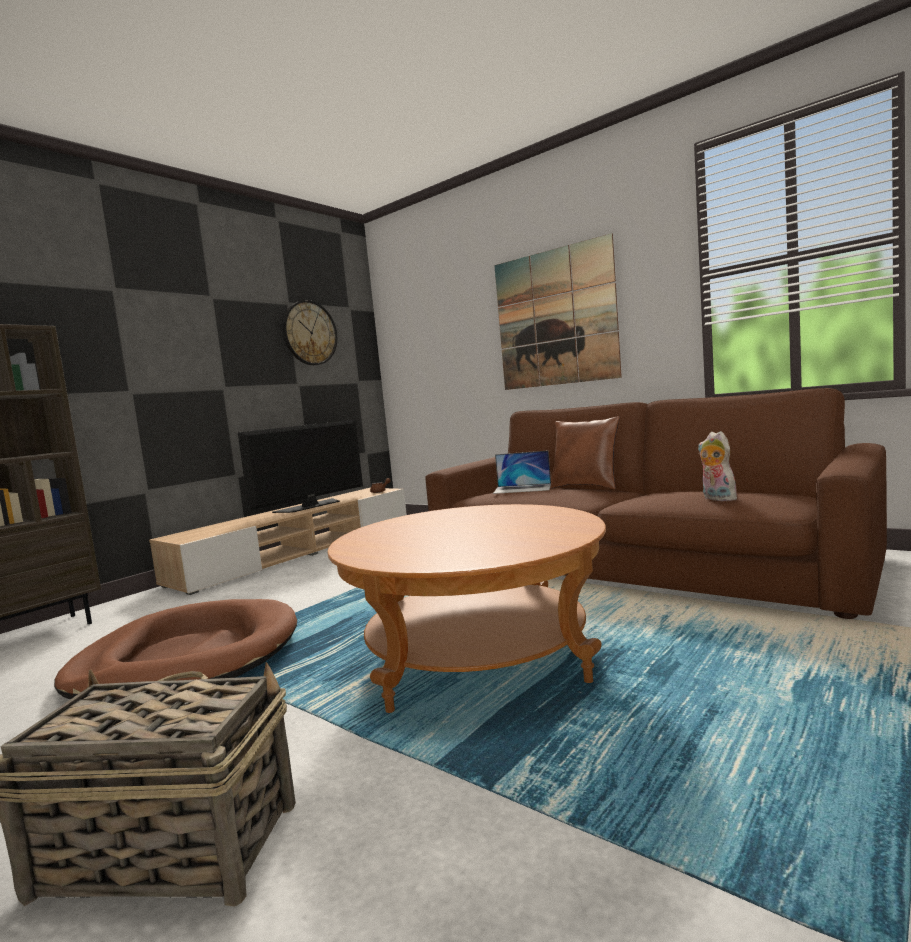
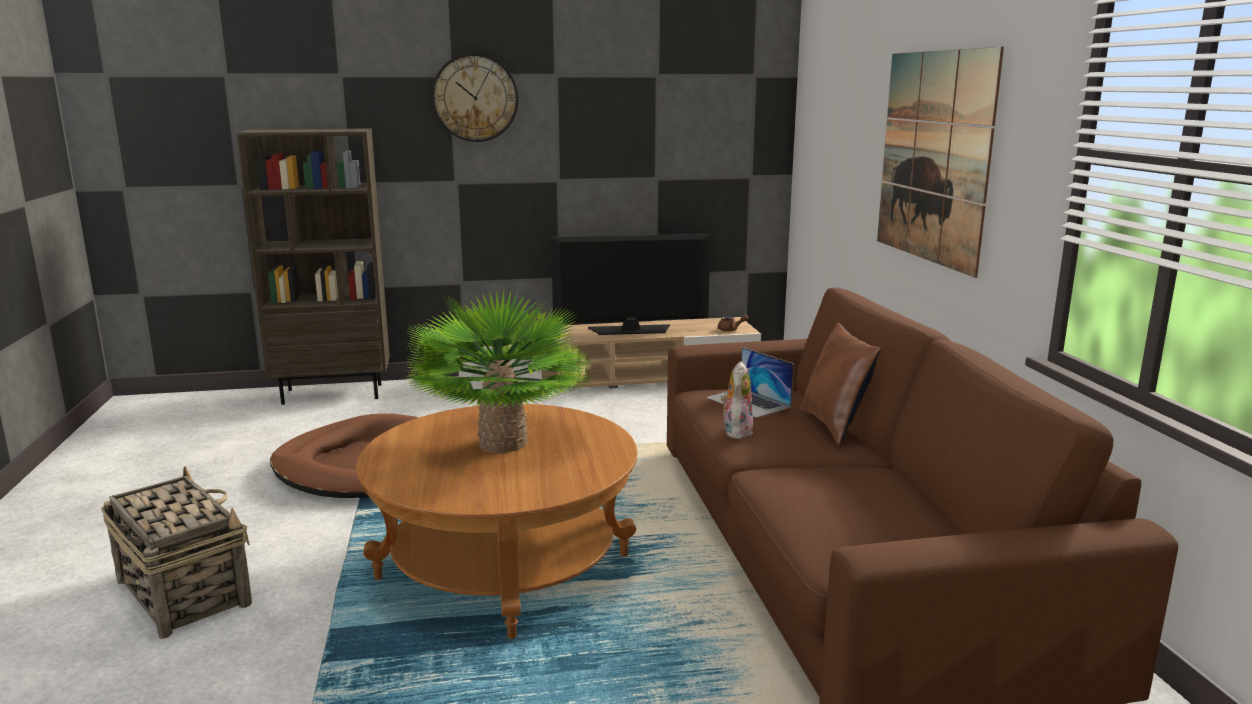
camera: 40 degrees right, 10 degrees up
(309, 333) = (683, 113): wall clock -> wall clock (475, 98)
(456, 528) = (503, 443): none -> potted plant
(716, 499) = (818, 517): plush toy -> plush toy (736, 431)

